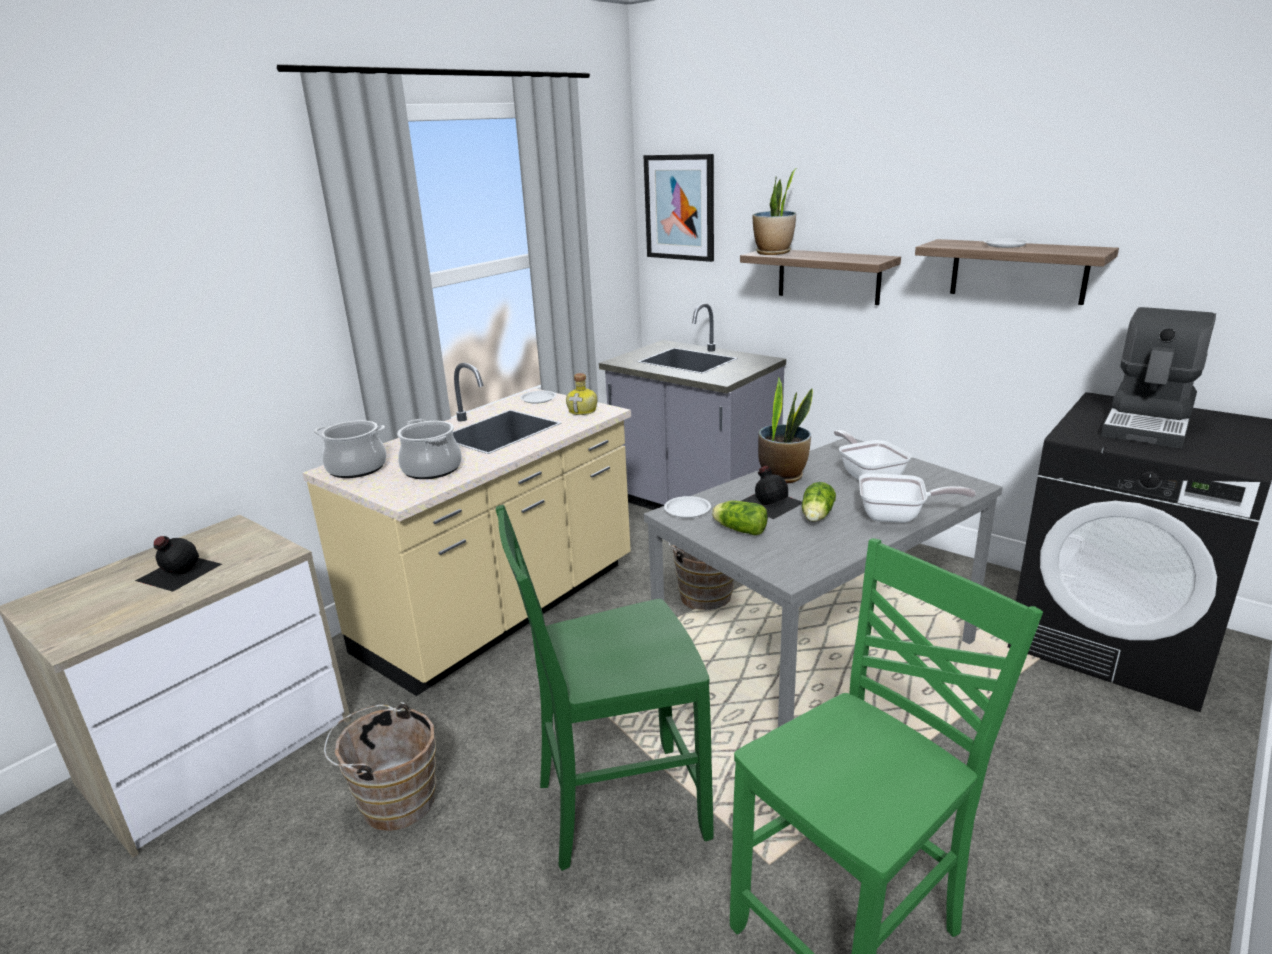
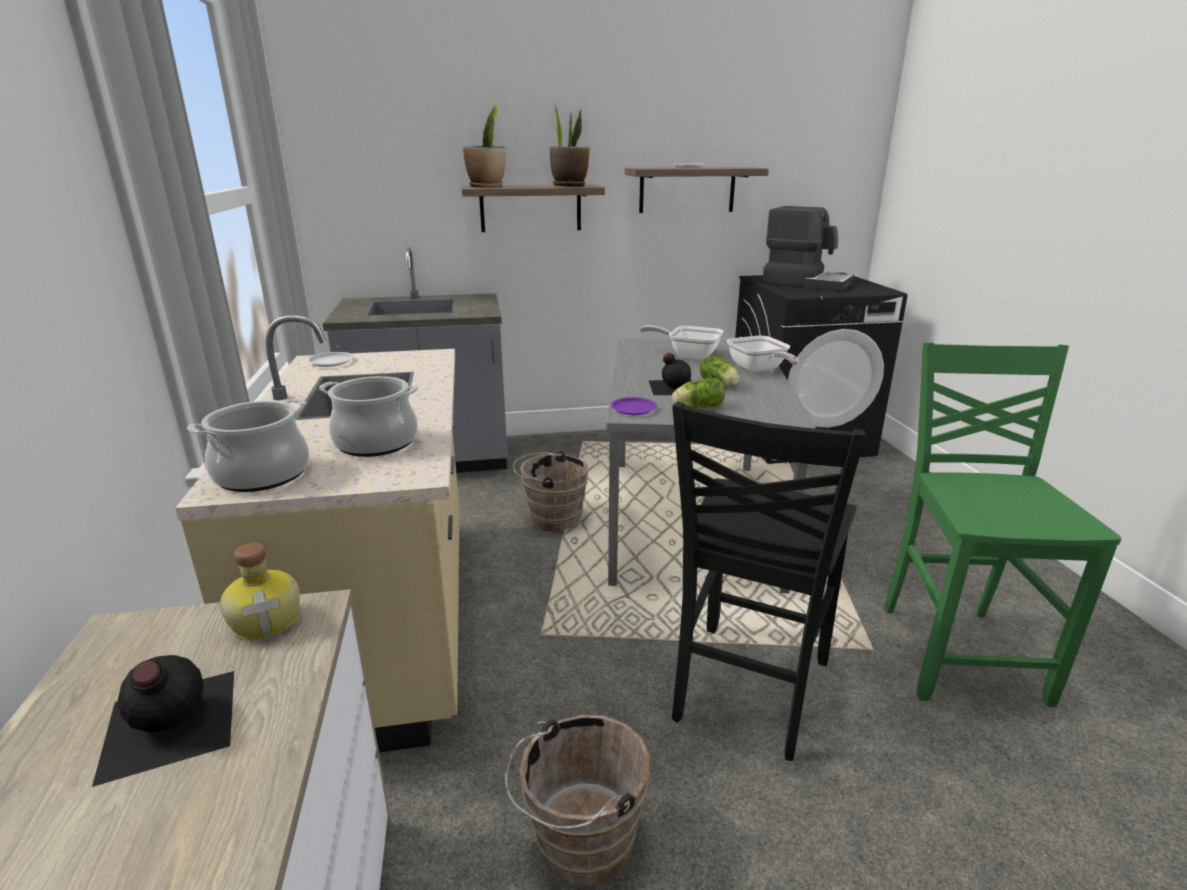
camera: 50 degrees left, 0 degrees up
(583, 411) = (410, 359): bottle -> bottle (268, 620)
(617, 807) = (747, 690): green chair -> black chair
(680, 207) = (348, 147): picture -> none
(687, 510) = (633, 409): white plate -> purple plate
(782, 476) = (640, 370): potted plant -> potted plant (569, 186)
(898, 516) = (758, 370): frying pan -> frying pan turned 105 degrees clockwise
(1149, 424) = (806, 283): coffee machine -> coffee machine turned 45 degrees counterclockwise

